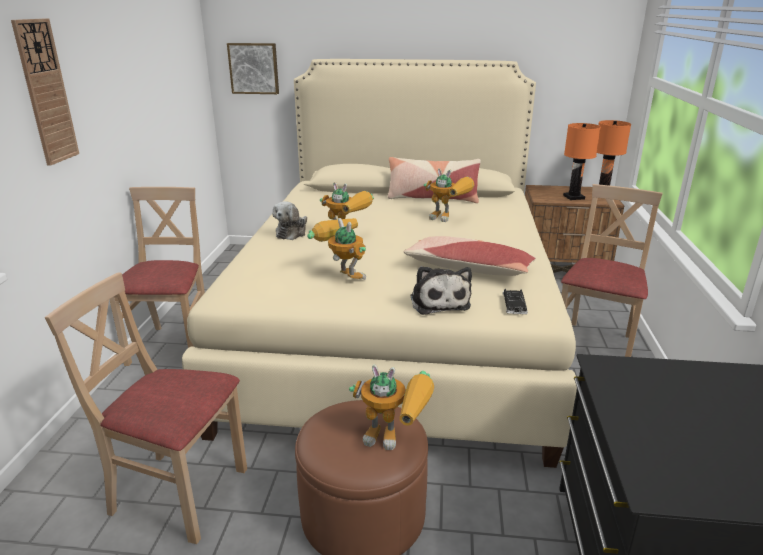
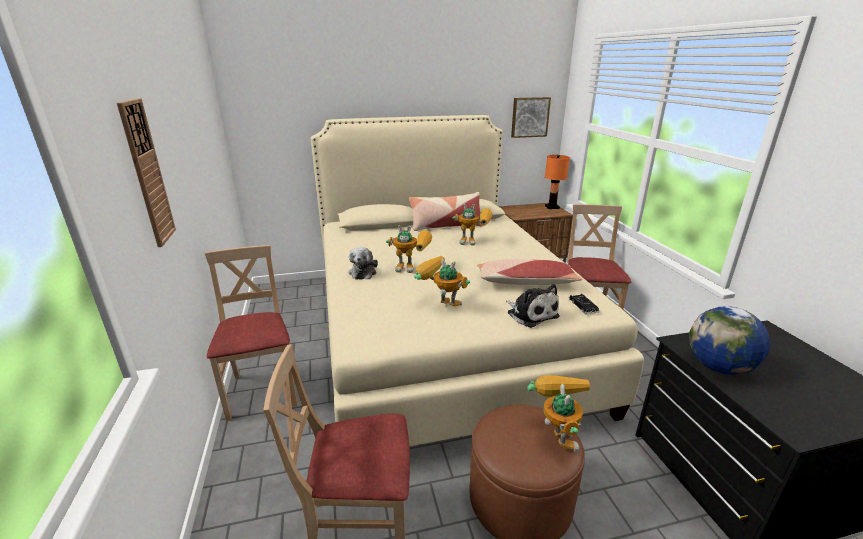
camera: 20 degrees left, 0 degrees up
(254, 68) = (270, 129): picture -> picture (529, 117)
(396, 438) = (556, 434): toy robot -> toy robot turned 90 degrees counterclockwise
(573, 197) = (536, 213): orange table lamp -> none
(626, 401) = (718, 367): none -> globe

